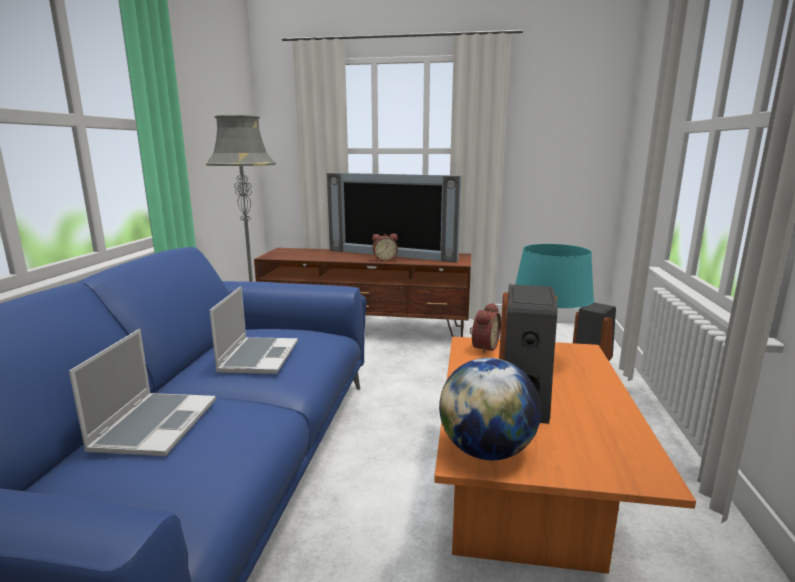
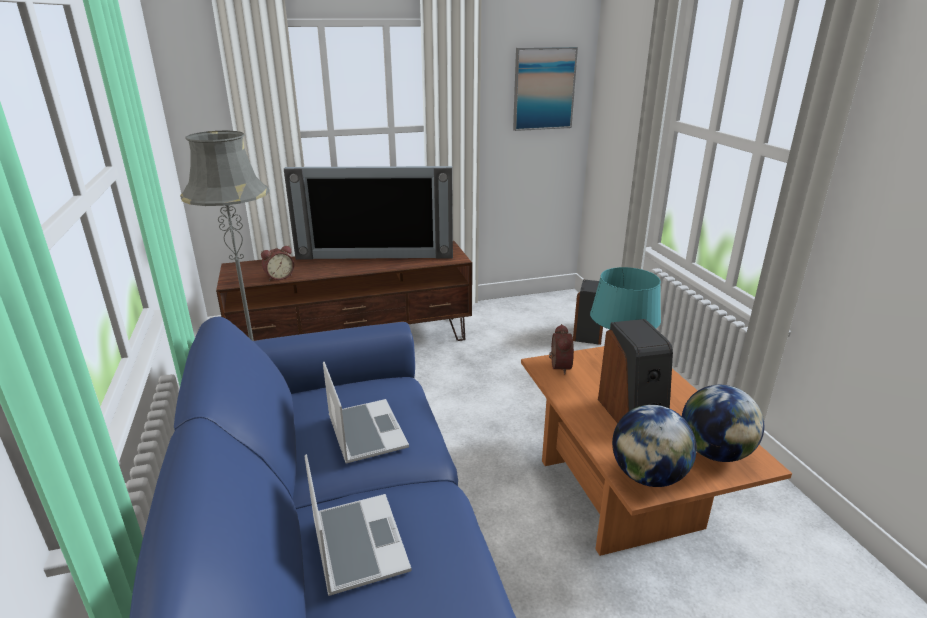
camera: 25 degrees left, 10 degrees up
(384, 259) = (375, 266): alarm clock -> alarm clock (279, 277)
(575, 118) = (543, 89): none -> picture
(596, 452) = (714, 452): none -> globe

